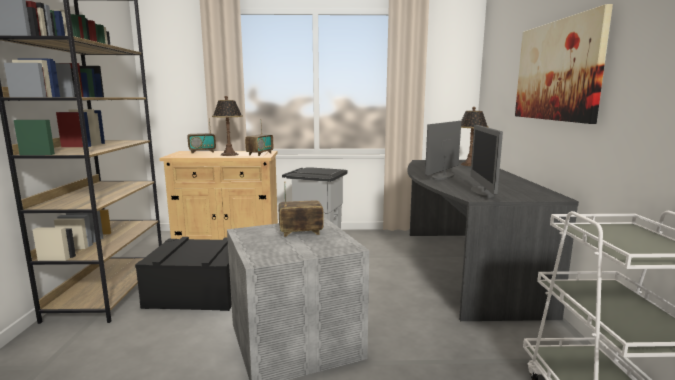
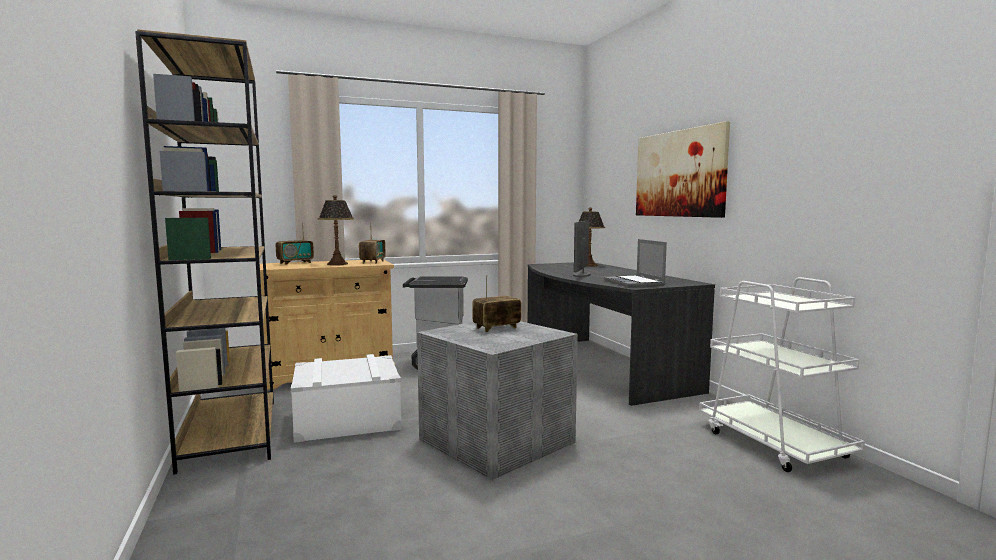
camera: 20 degrees left, 5 degrees down
(198, 292) = (347, 420): black storage box -> white storage box
(482, 192) = (634, 283): monitor -> laptop

